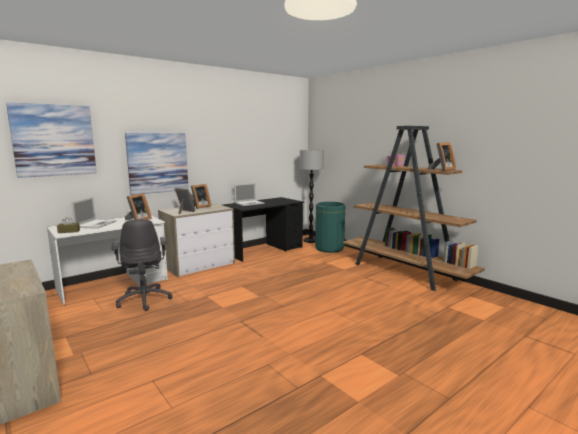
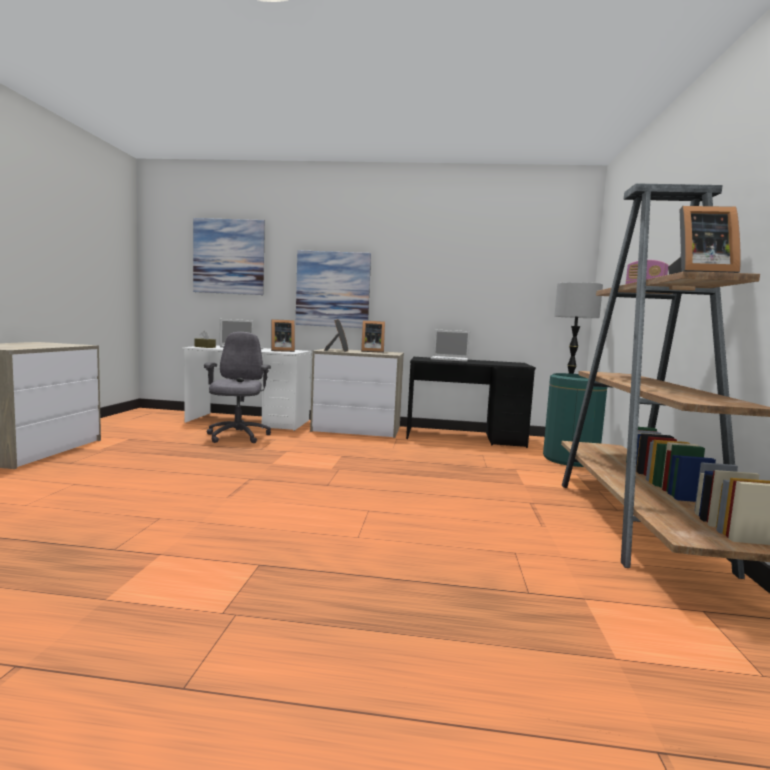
camera: 45 degrees right, 5 degrees down
(145, 299) = (237, 437): grey office chair -> grey office chair turned 150 degrees clockwise

